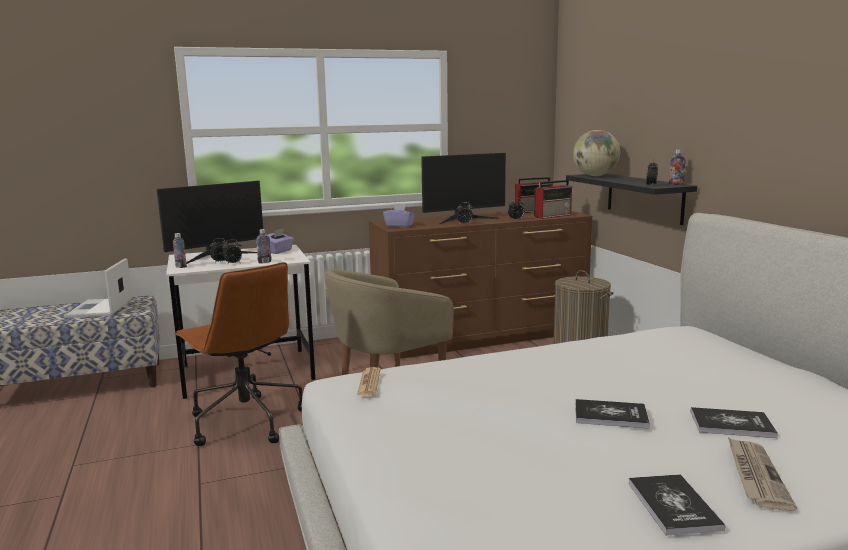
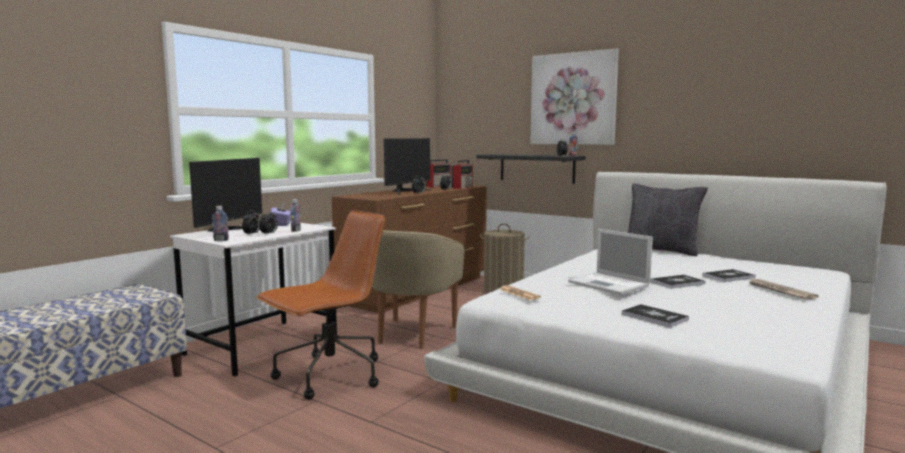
camera: 35 degrees left, 5 degrees down
(100, 309) = (106, 300): laptop -> laptop (610, 284)
(245, 421) = (329, 376): brown office chair -> brown office chair turned 60 degrees counterclockwise
(399, 225) = (372, 197): purple tissue box -> none
(595, 176) = (499, 154): globe -> none
(673, 505) = (780, 306): book -> book (654, 317)
(688, 99) = (573, 99): none -> picture
(744, 349) = (661, 250): none -> black pillow

